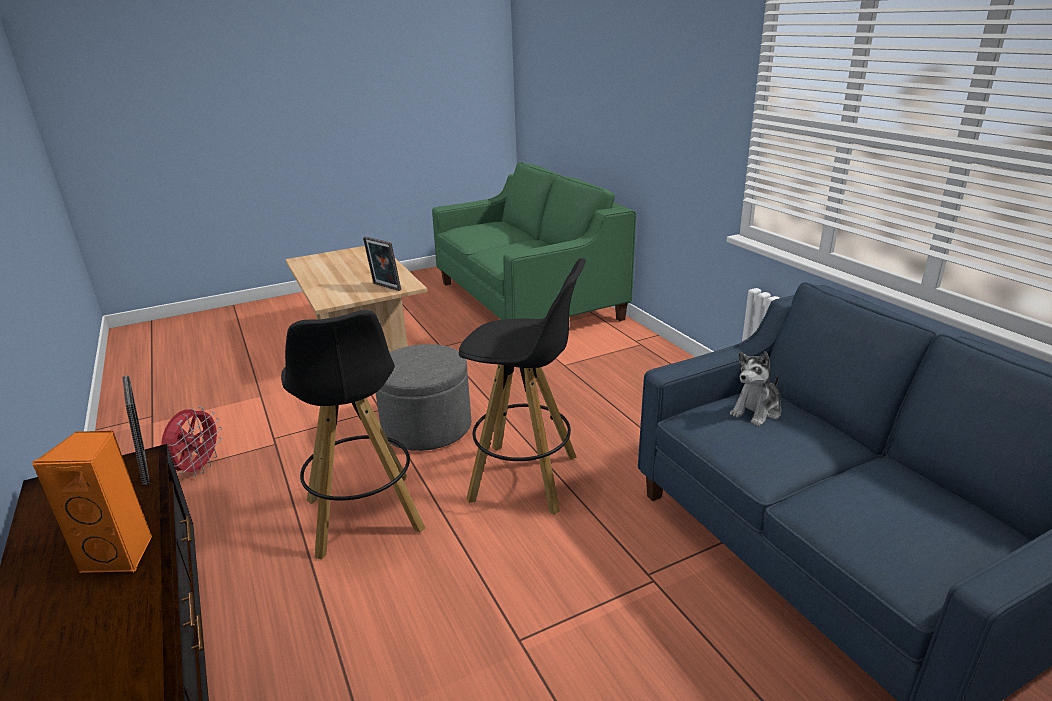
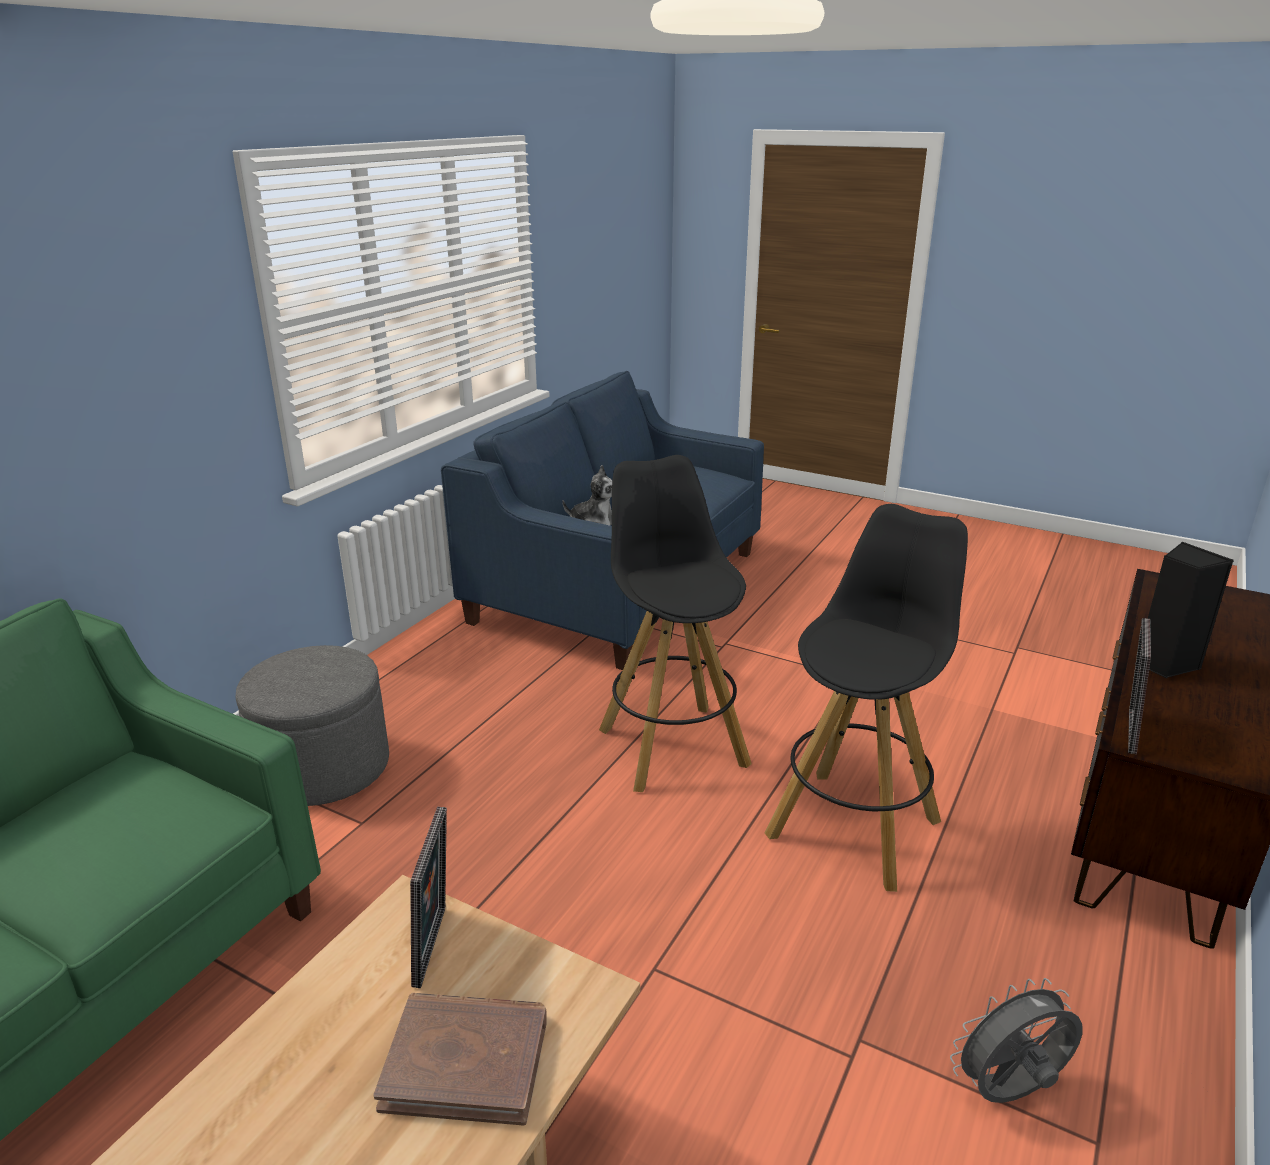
camera: 125 degrees left, 0 degrees up
(121, 554) = (1163, 664): orange speaker -> black speaker
(198, 468) = (1009, 1093): red fan -> grey fan
(338, 285) = (466, 1061): none -> brown book
(427, 427) = (652, 879): grey ottoman -> grey ottoman (323, 767)

